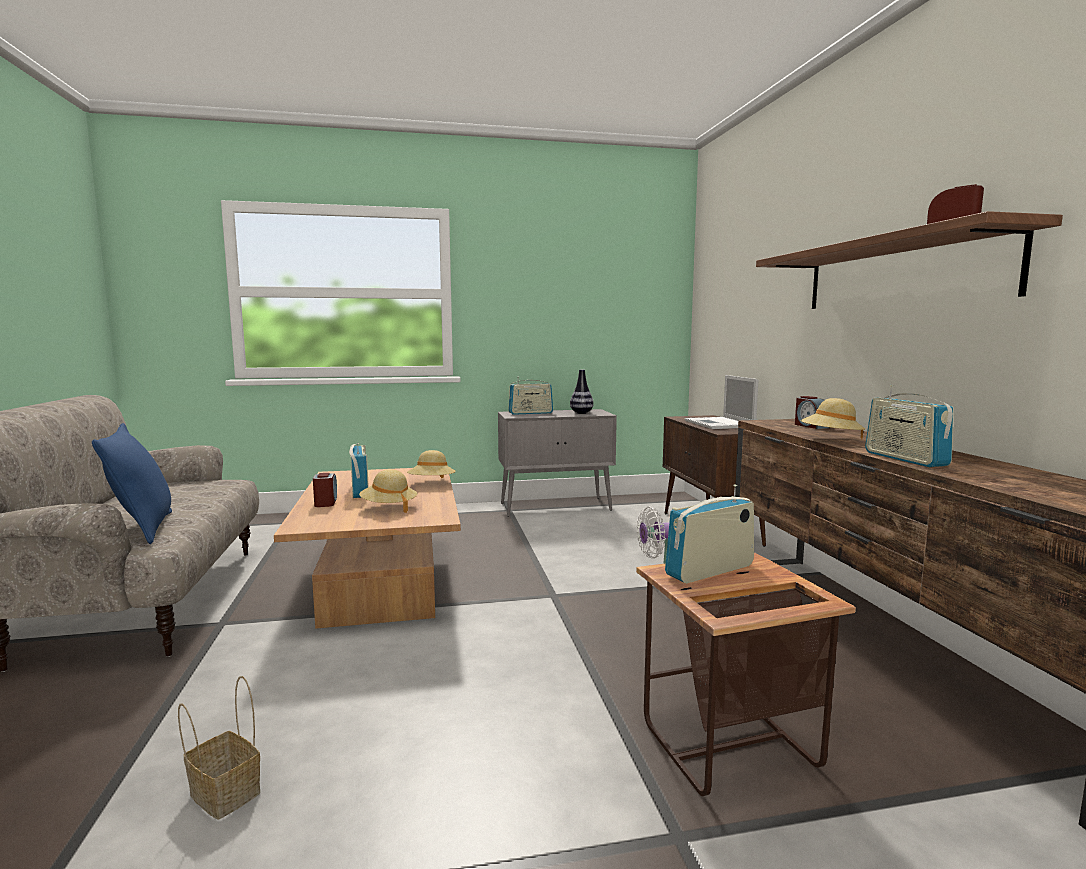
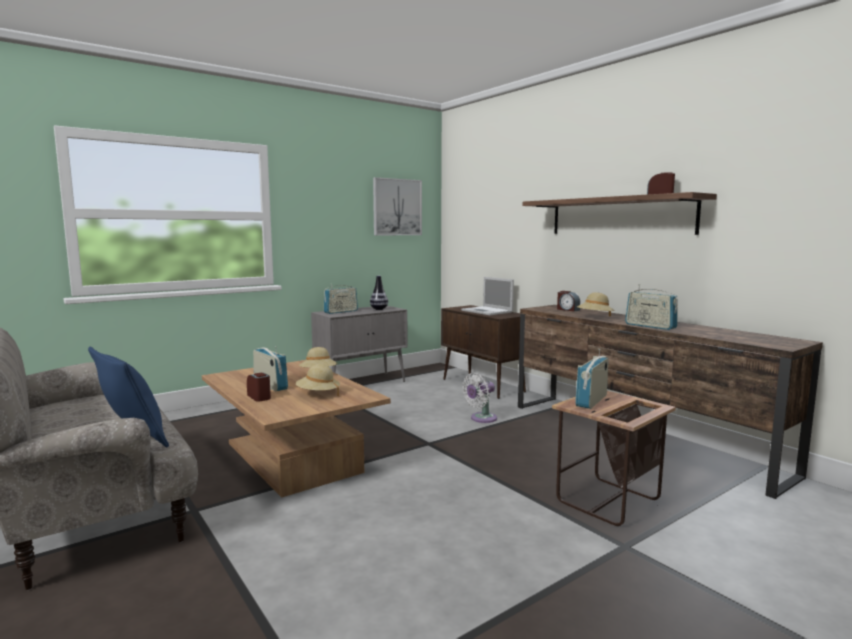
camera: 25 degrees left, 0 degrees up
(222, 793) = (353, 603): basket -> none
(624, 282) = (397, 207): none -> picture

